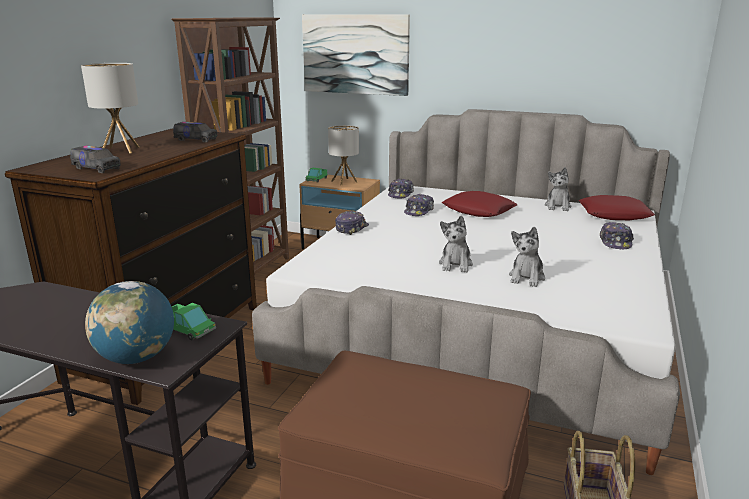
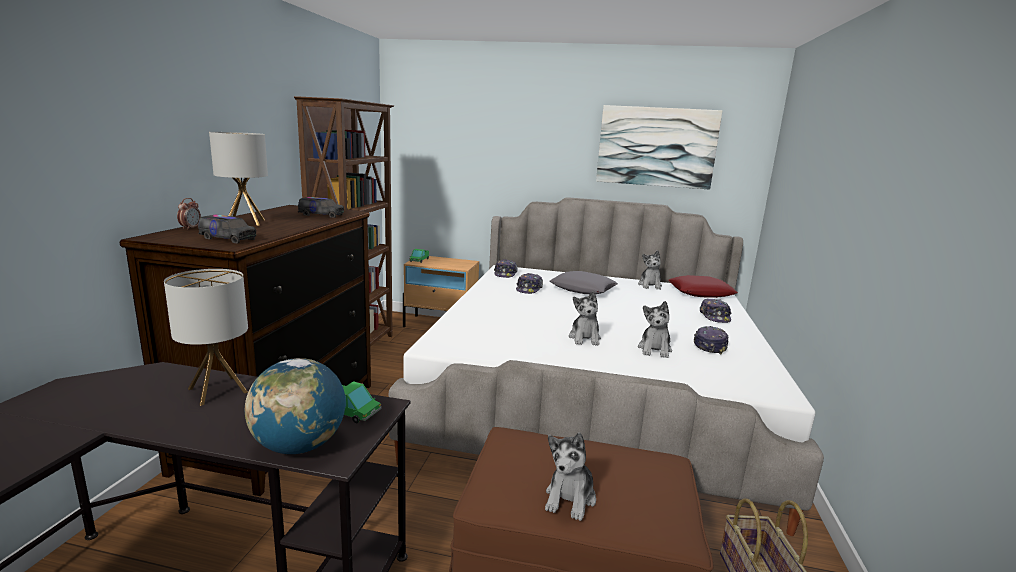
camera: 10 degrees left, 5 degrees down
(69, 158) = (190, 228): none -> alarm clock
(344, 182) = (446, 262): table lamp -> table lamp (218, 390)
(351, 228) = (472, 305): cap -> cap (709, 346)
(355, 54) = (459, 144): picture -> picture (656, 147)
(388, 418) = (570, 498): none -> plush toy
(479, 210) = (583, 289): red pillow -> grey pillow

